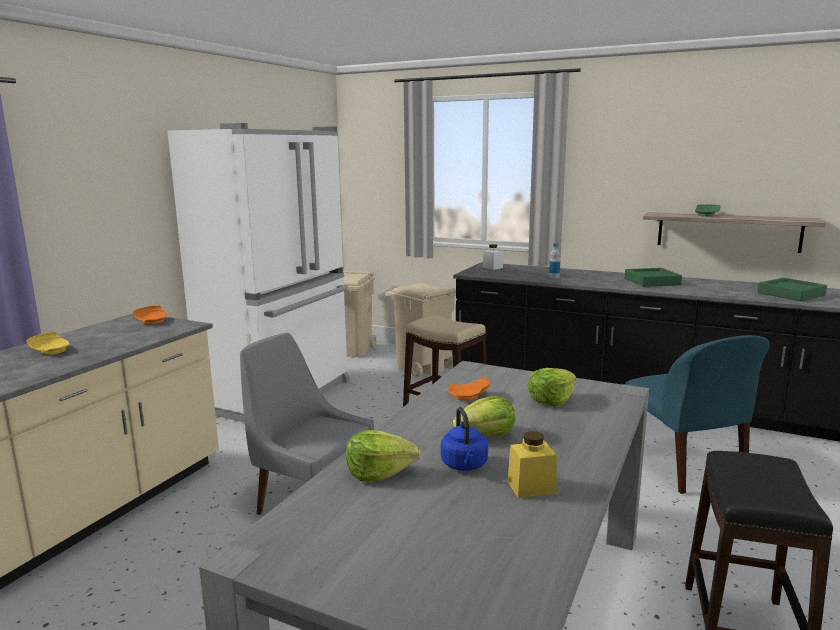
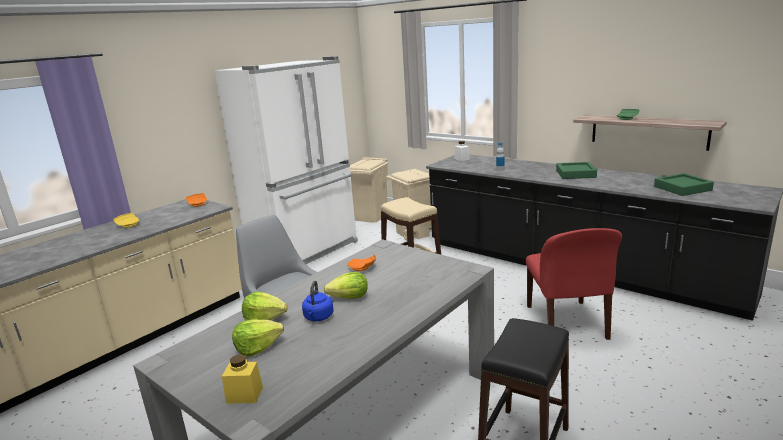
camera: 15 degrees right, 5 degrees up
(531, 487) = (346, 335): yellow jar -> yellow jar (244, 395)
(551, 400) = (415, 274): lettuce -> lettuce (257, 347)
(683, 466) = (567, 323): blue chair -> red chair

